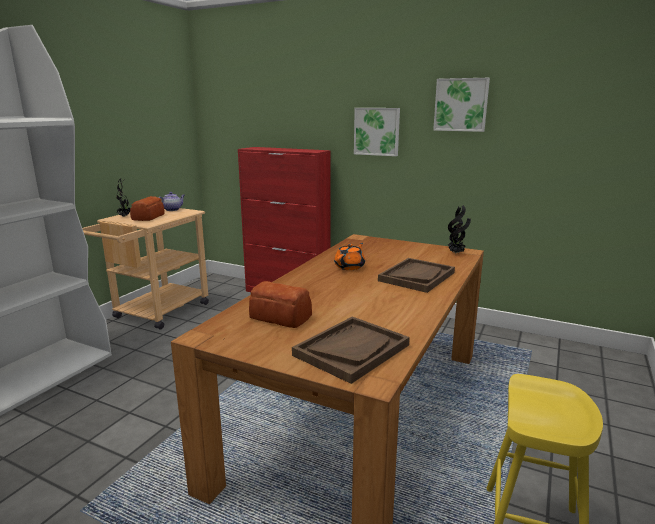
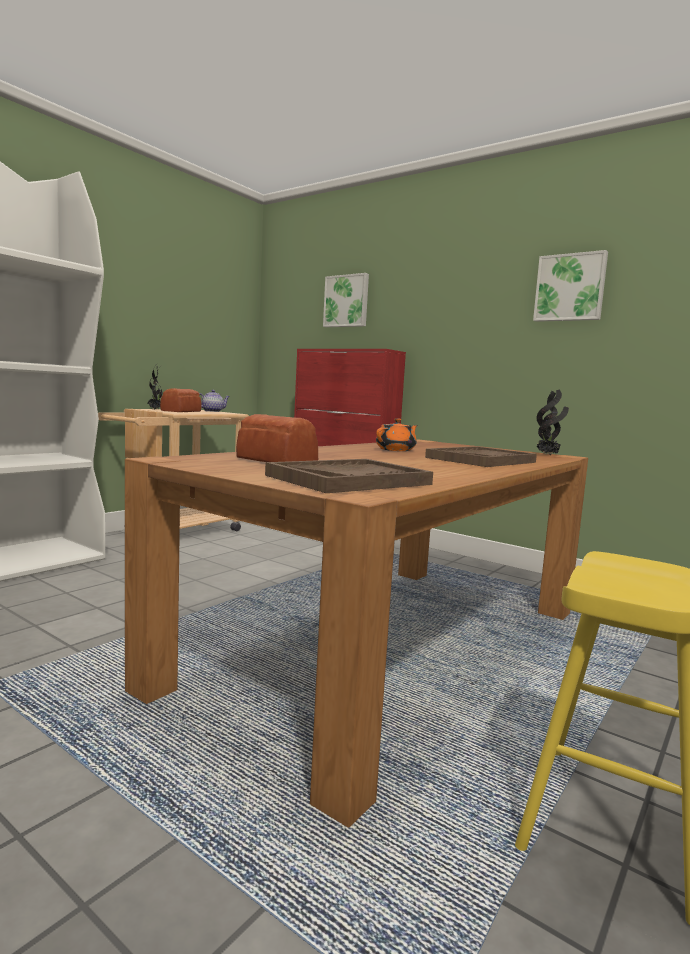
camera: 10 degrees right, 10 degrees down
(377, 131) = (463, 327): picture -> picture (347, 301)

